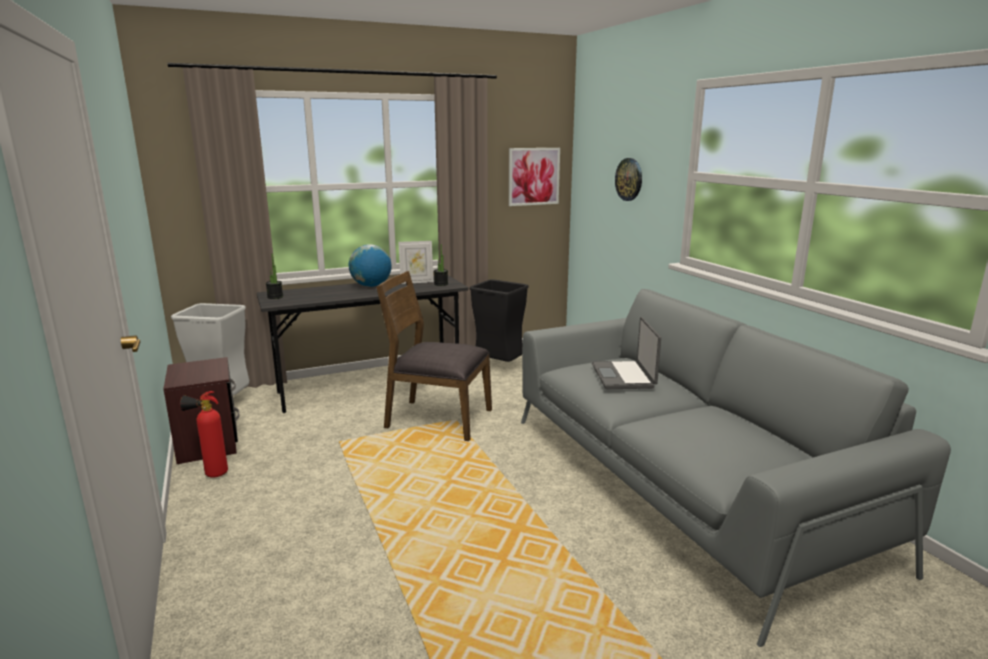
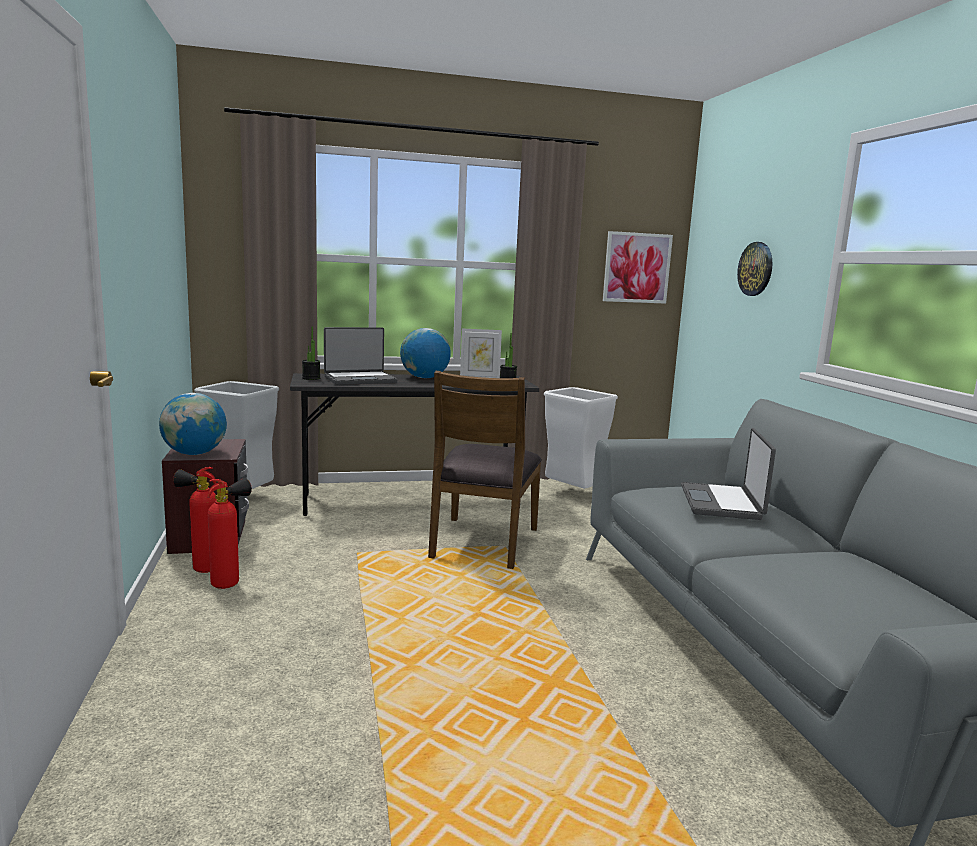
camera: 10 degrees right, 5 degrees down
(189, 378) = (194, 454): none -> globe
(242, 483) = (230, 583): none -> fire extinguisher
(317, 294) = (360, 379): none -> laptop
(438, 419) = (482, 543): brown chair -> brown chair turned 105 degrees counterclockwise
(499, 367) = (573, 495): black trash can -> white trash can

